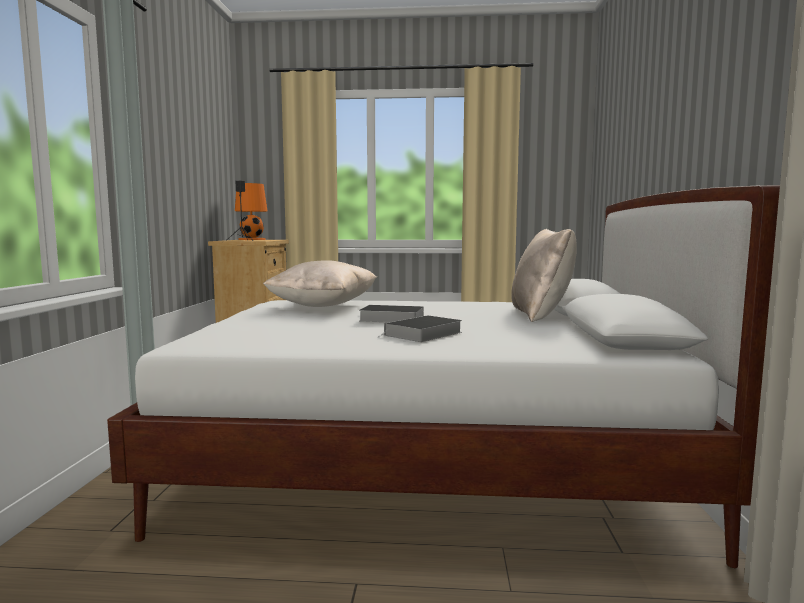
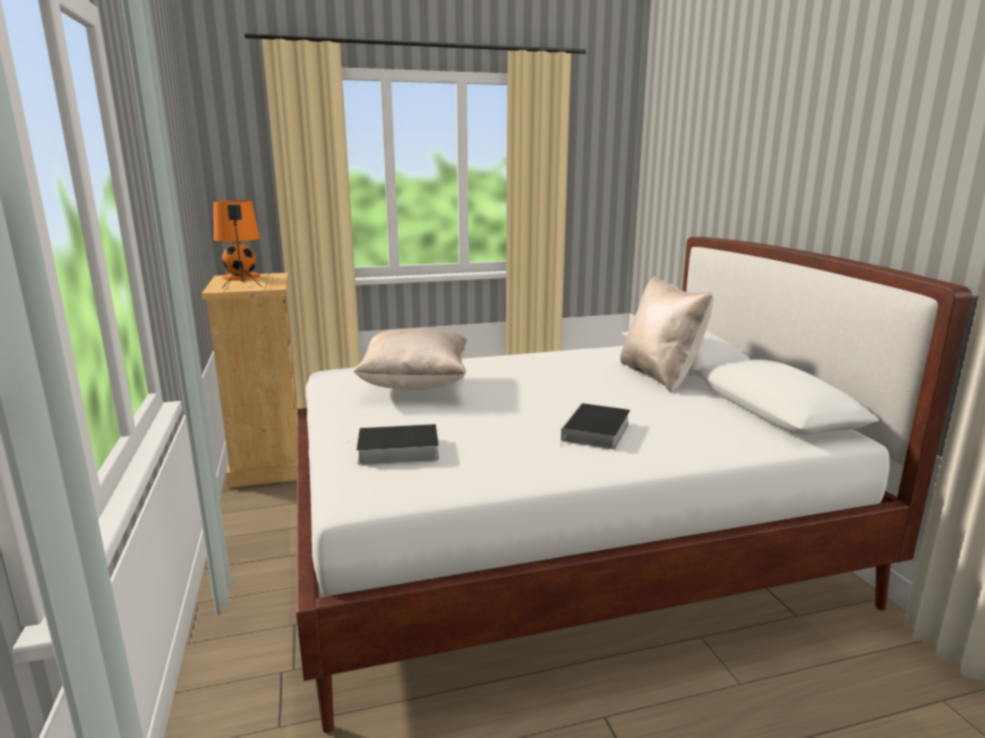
camera: 20 degrees left, 10 degrees up
(389, 318) = (524, 404): book -> book (395, 450)

